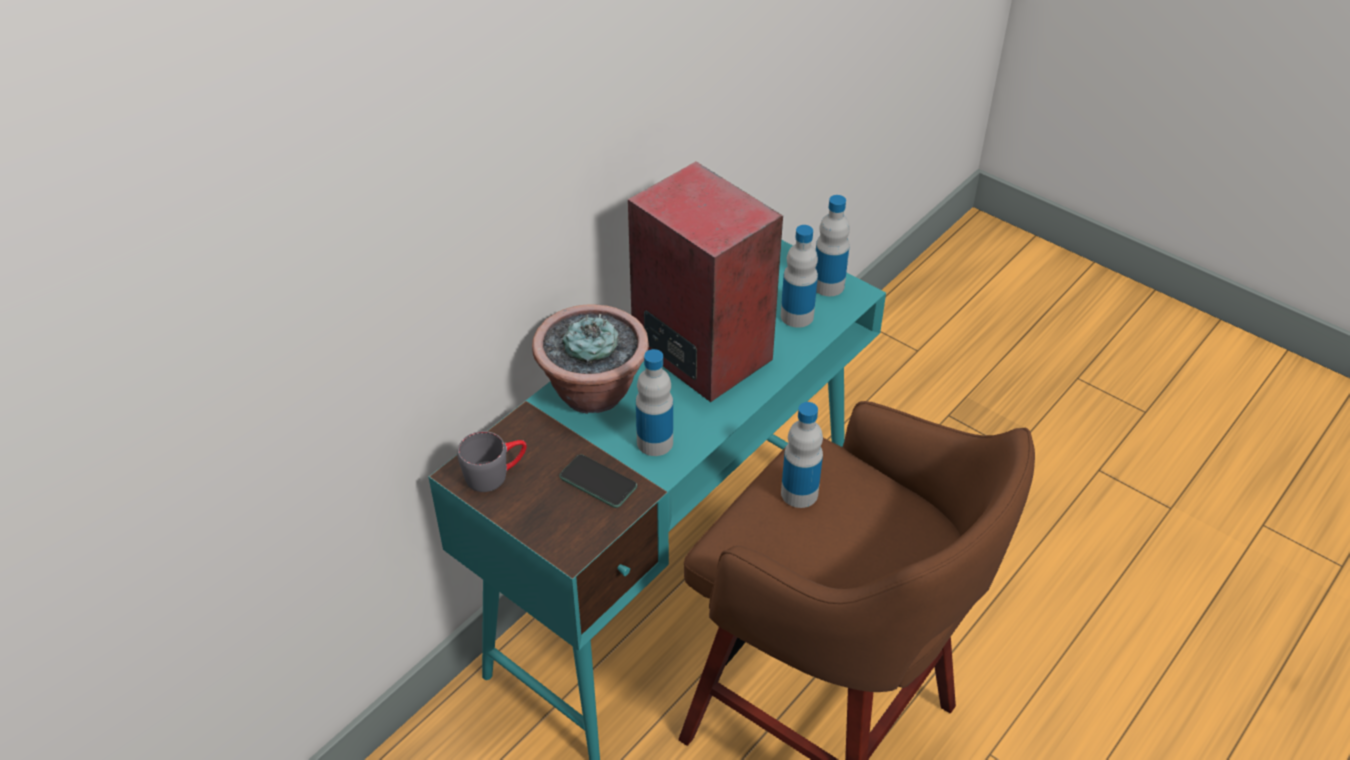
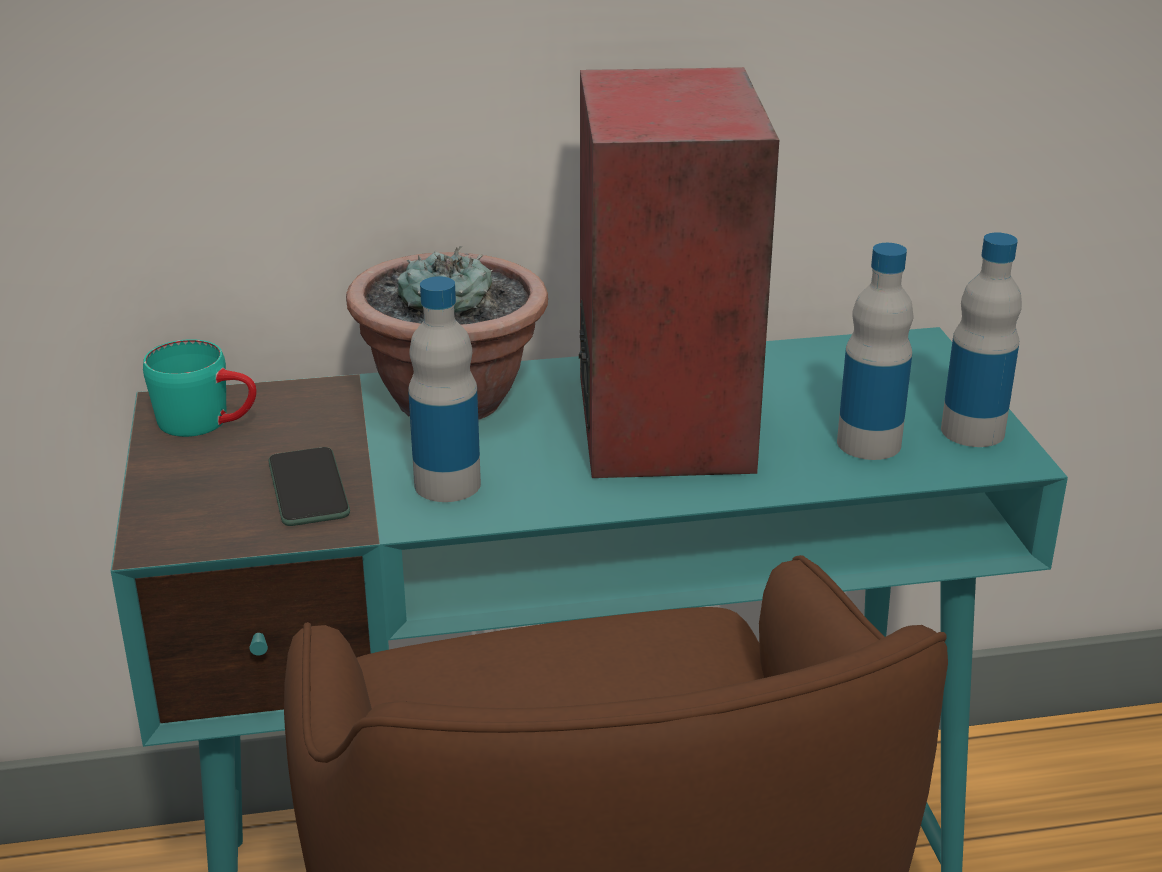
camera: 40 degrees right, 15 degrees down
(495, 473) = (208, 422): grey mug -> turquoise mug
(799, 493) = (587, 659): bottle -> none

